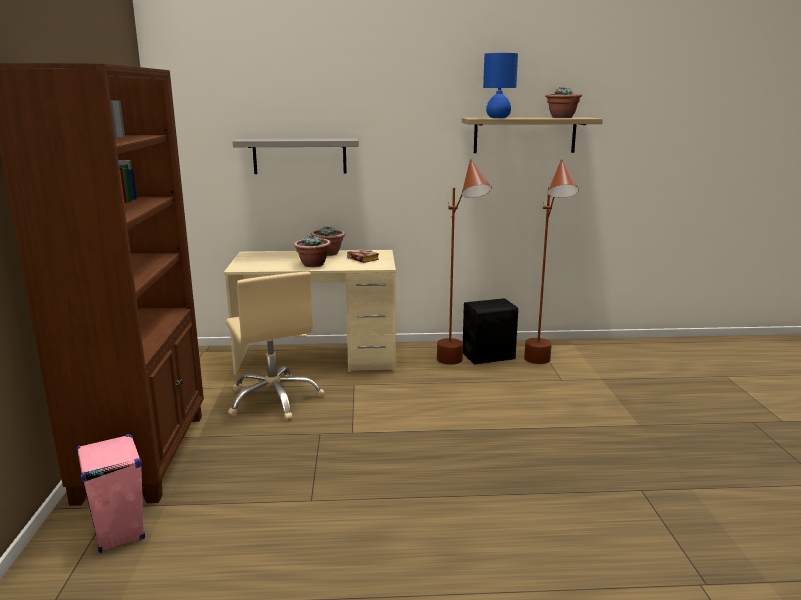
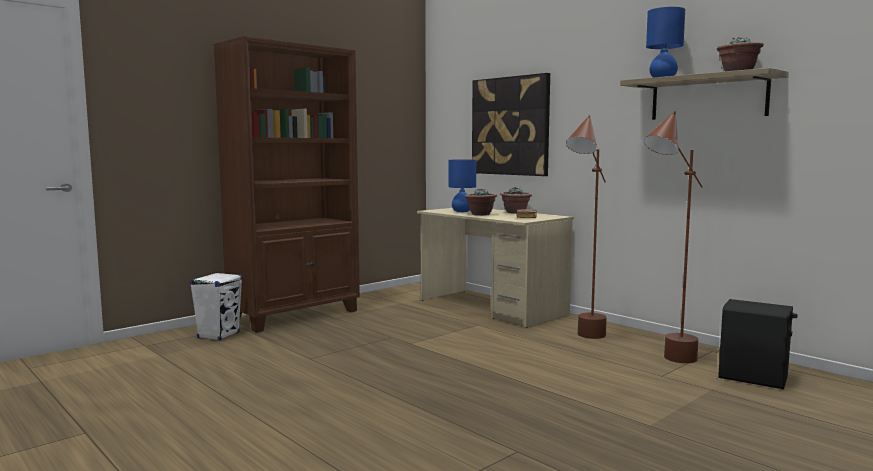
camera: 50 degrees right, 10 degrees down
(119, 532) = (218, 335): pink speaker -> white speaker
(274, 262) = (462, 211): none -> blue table lamp
(274, 399) = (412, 316): beige office chair -> none
(299, 156) = (510, 126): grey shelf -> picture
(488, 356) = (634, 343): black speaker -> black speaker (753, 377)

